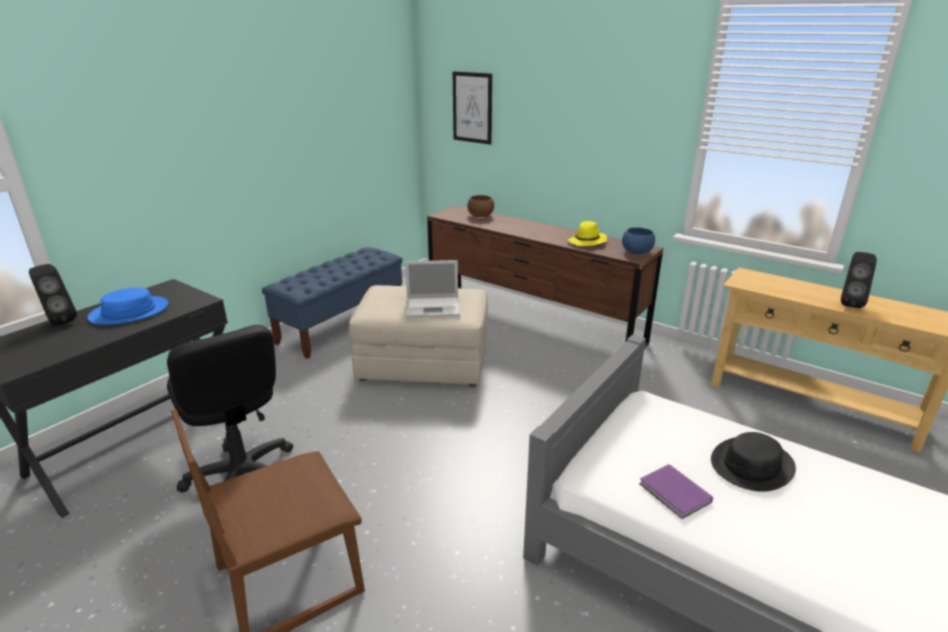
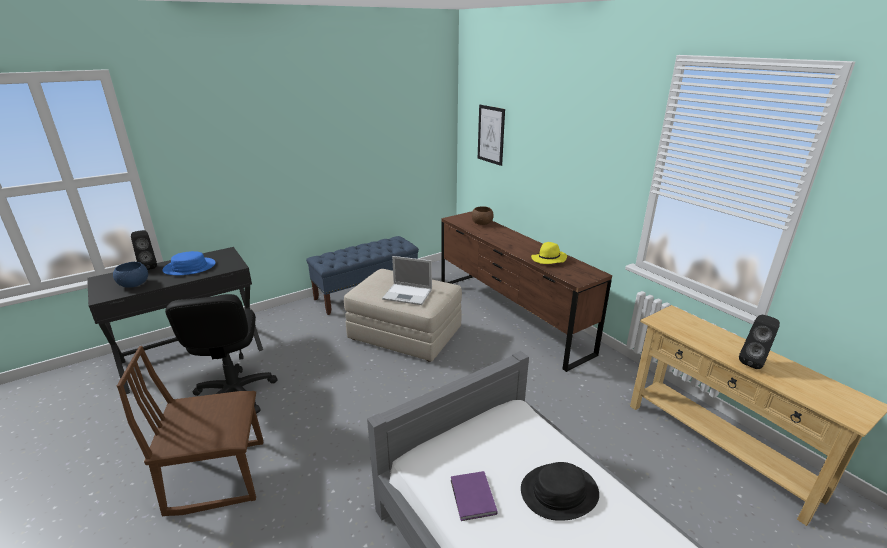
camera: 20 degrees right, 0 degrees up
(636, 252) = (583, 275): blue bowl -> blue bowl (134, 284)

